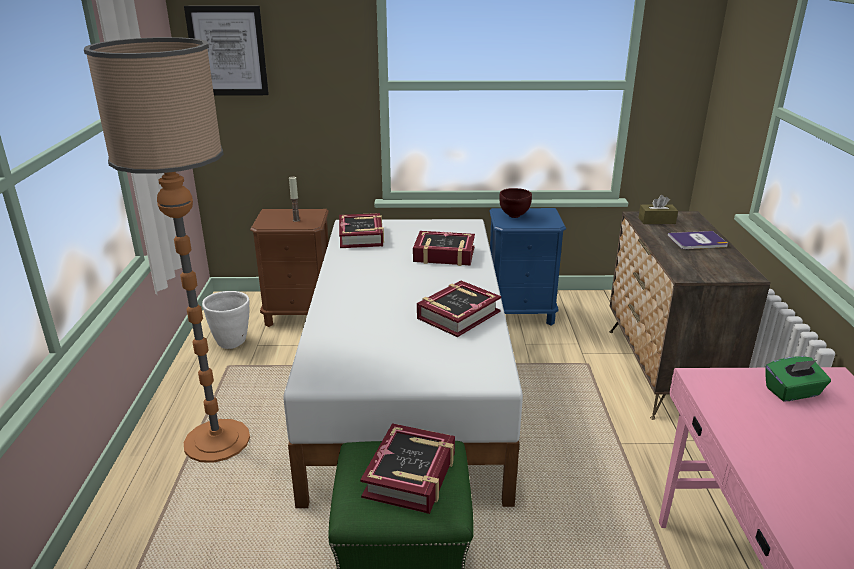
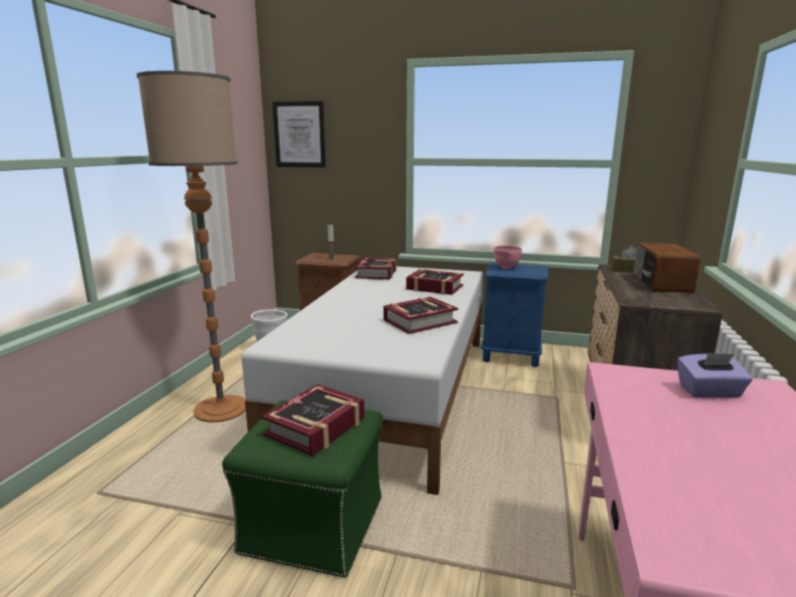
camera: 15 degrees right, 10 degrees down
(513, 216) = (505, 268): brown bowl -> pink bowl
(697, 241) = (660, 284): book -> radio
(792, 392) = (709, 392): green tissue box -> purple tissue box

